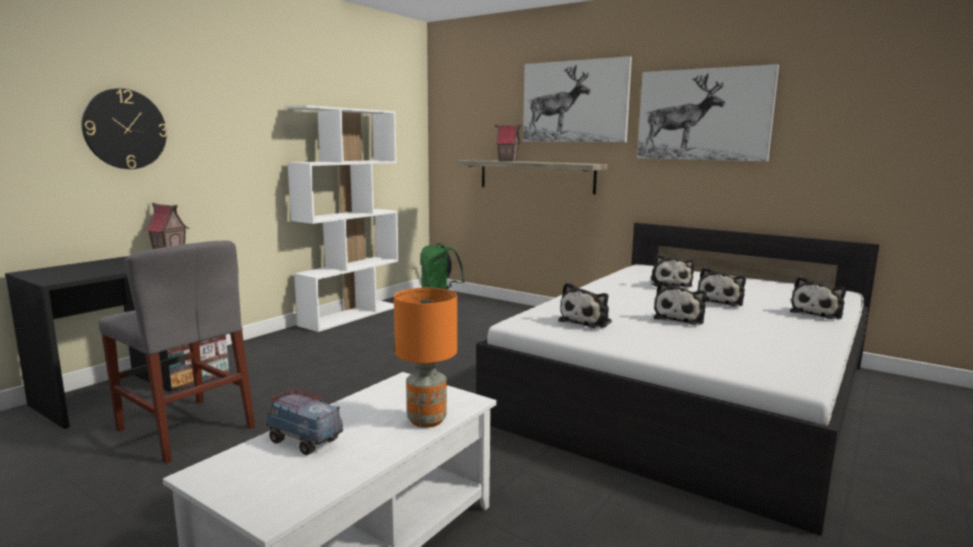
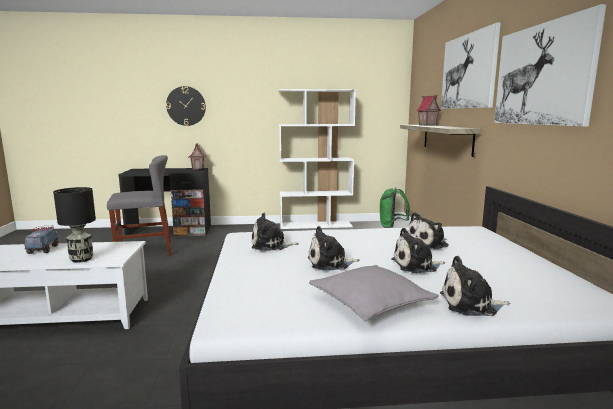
camera: 50 degrees right, 0 degrees up
(185, 428) = (144, 251): grey chair -> grey chair turned 105 degrees counterclockwise
(427, 420) = (81, 259): orange table lamp -> black table lamp
(792, 332) = (370, 302): none -> grey pillow

